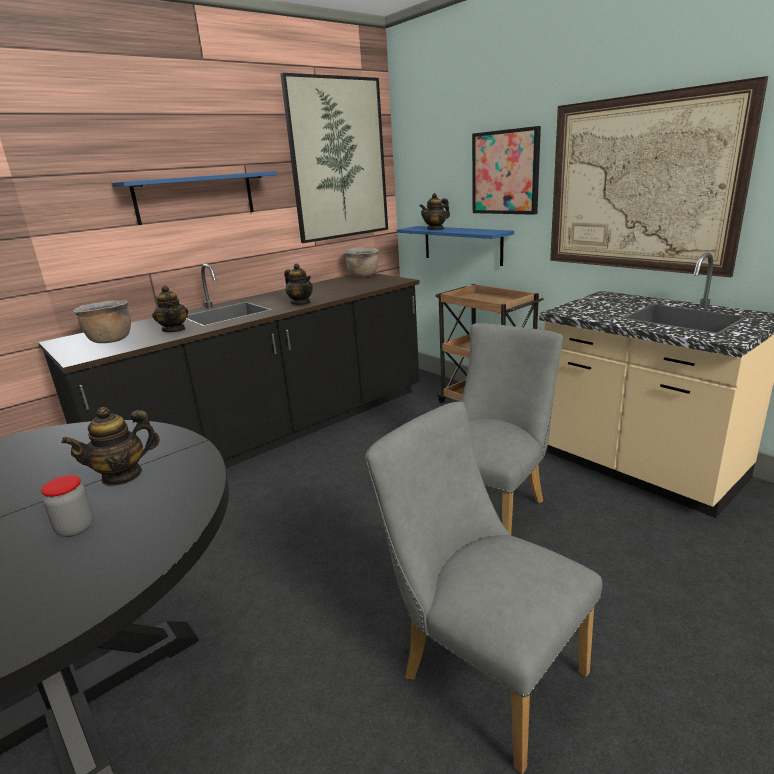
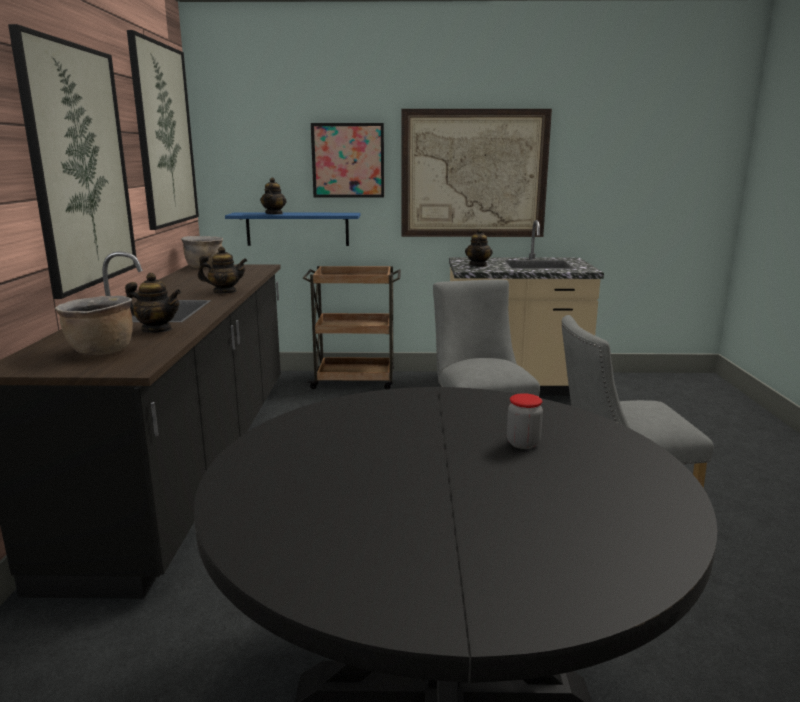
camera: 50 degrees left, 5 degrees down
(122, 475) = (451, 419): teapot -> teapot (478, 265)
(195, 197) = (80, 167): blue shelf -> picture

